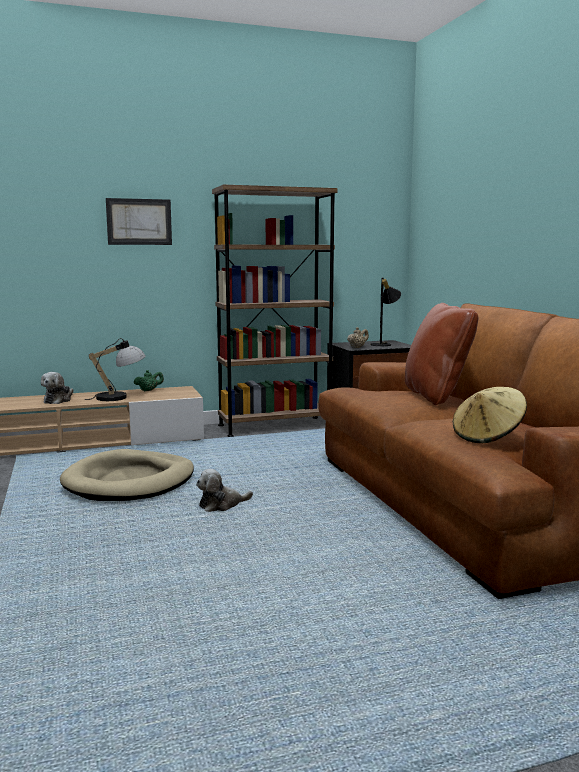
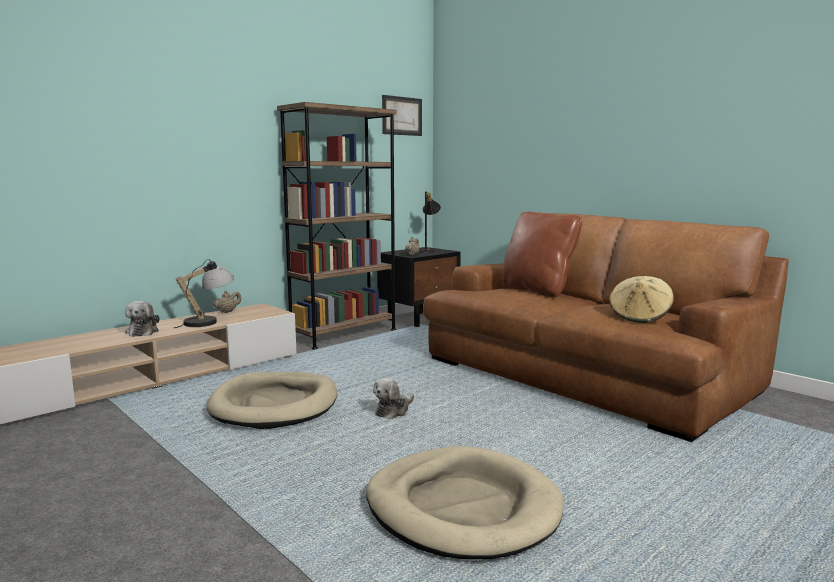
camera: 25 degrees left, 0 degrees up
(139, 222) = (207, 136): picture -> picture (402, 116)
(149, 390) = (227, 312): green teapot -> beige teapot
(161, 604) = (462, 508): none -> beige dog bed

